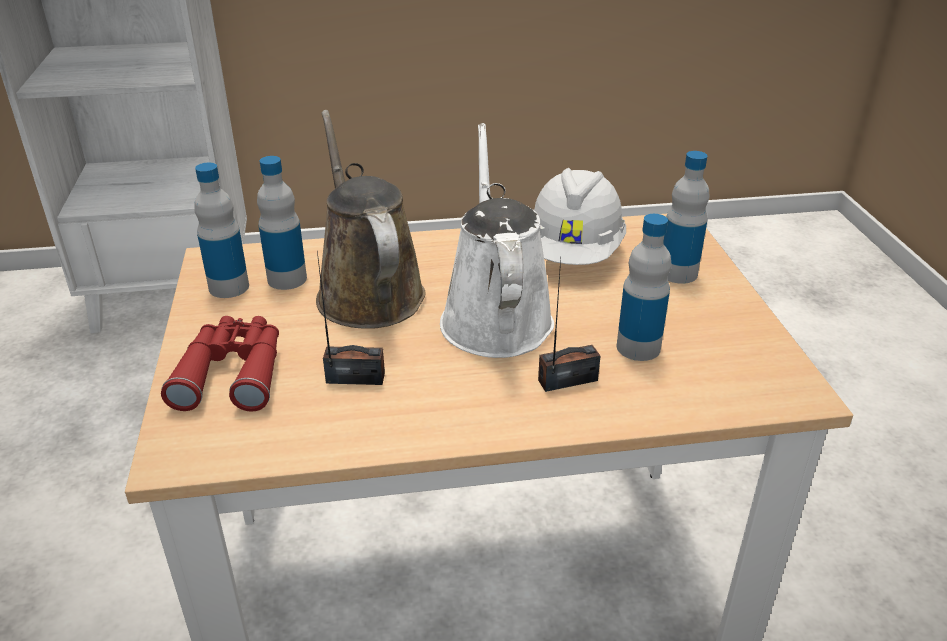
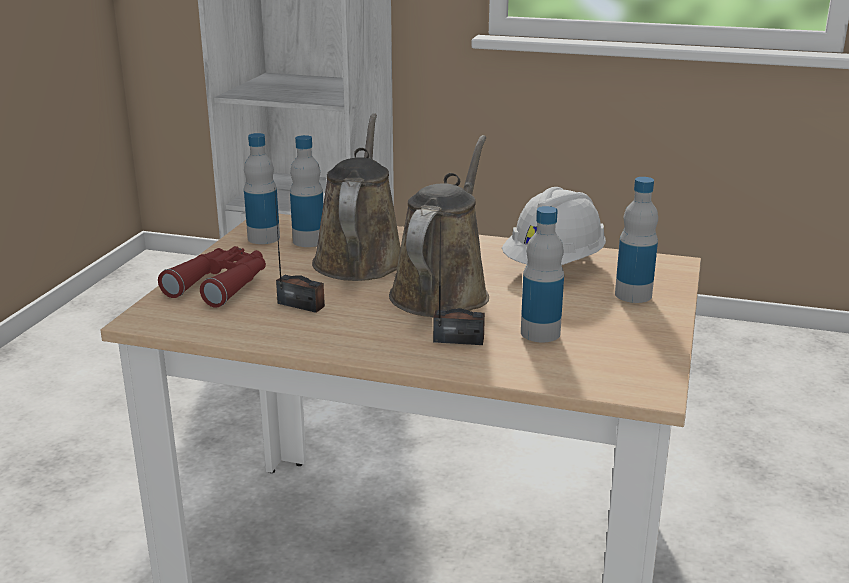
camera: 25 degrees right, 10 degrees down
(494, 316) = (442, 291): white watering can -> brown watering can

